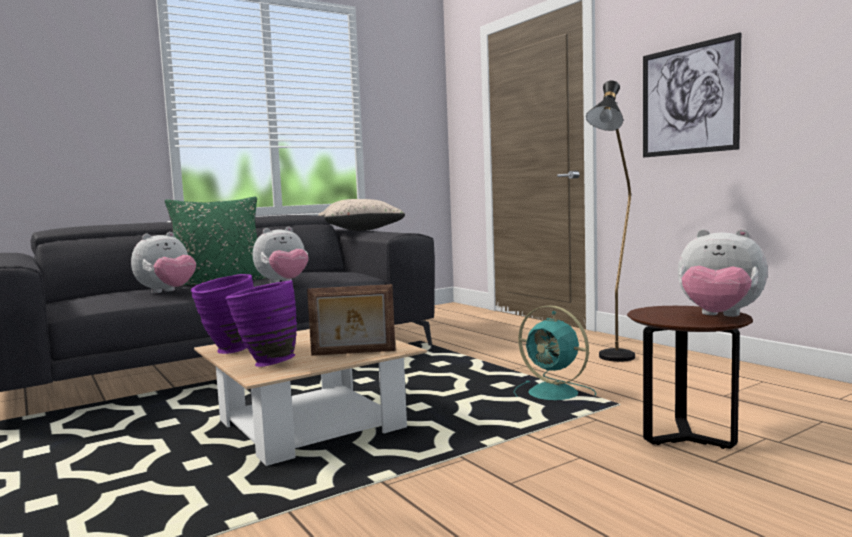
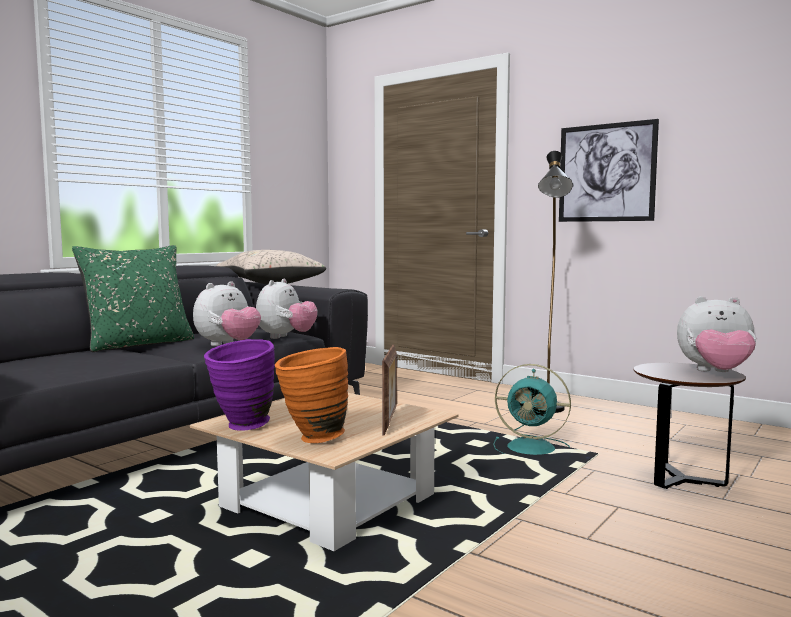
camera: 20 degrees left, 0 degrees up
(167, 292) = (100, 359): plush toy -> plush toy (286, 337)
(265, 363) = (312, 439): purple vase -> orange vase
(353, 353) = (390, 421): picture frame -> picture frame turned 60 degrees counterclockwise

